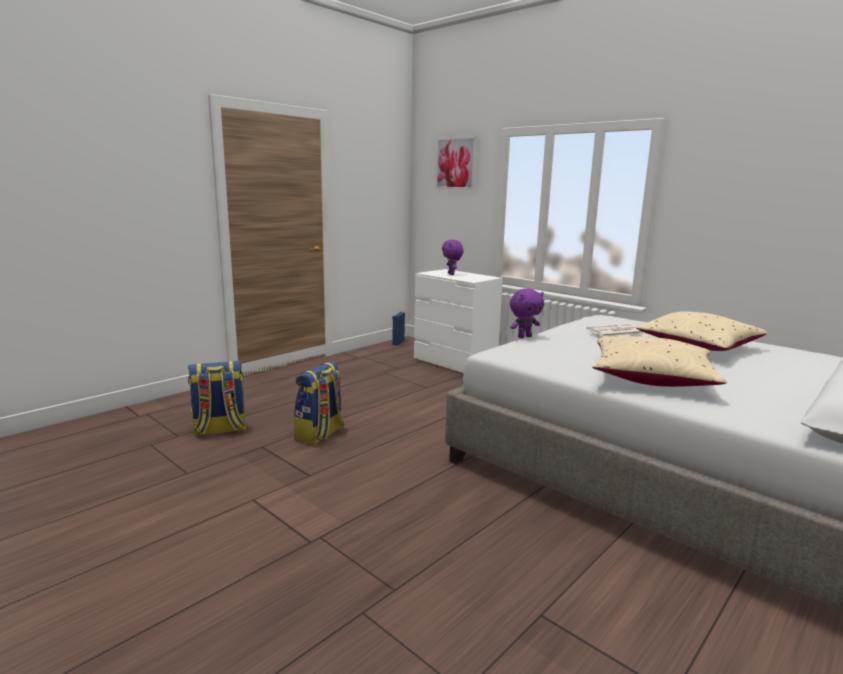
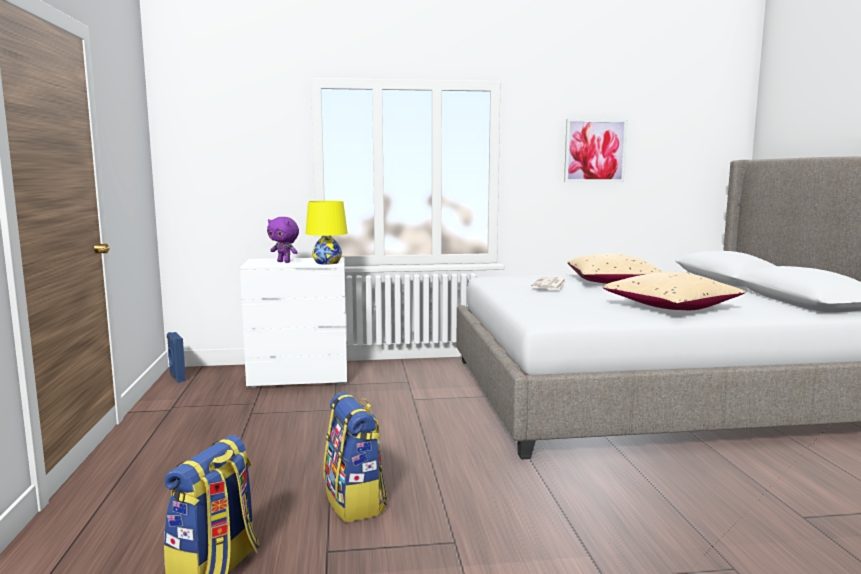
camera: 50 degrees left, 5 degrees down
(455, 163) = (238, 119): picture -> picture (595, 151)
(471, 279) = (327, 262): none -> yellow table lamp
(524, 336) = (509, 304): purple plush toy -> none

